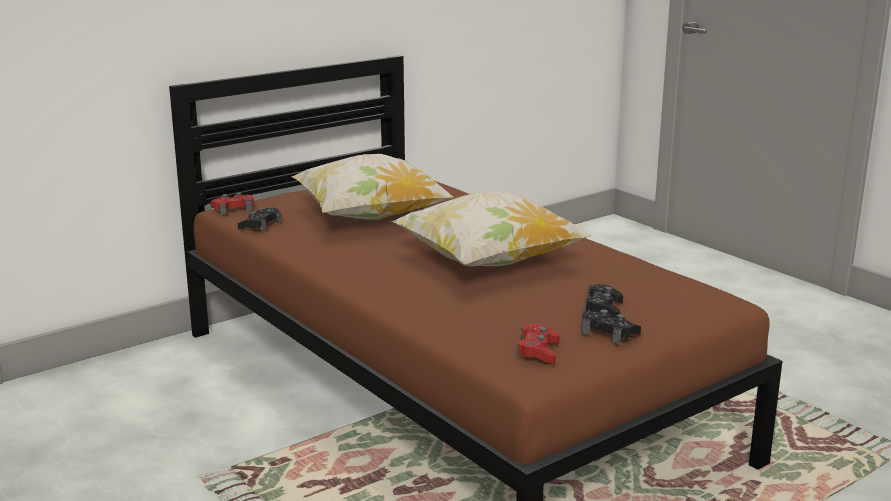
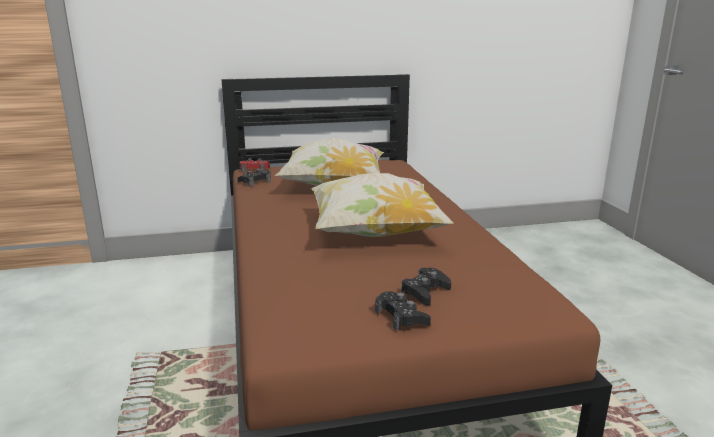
camera: 25 degrees right, 0 degrees up
(537, 351) = (318, 320): red game controller -> none

